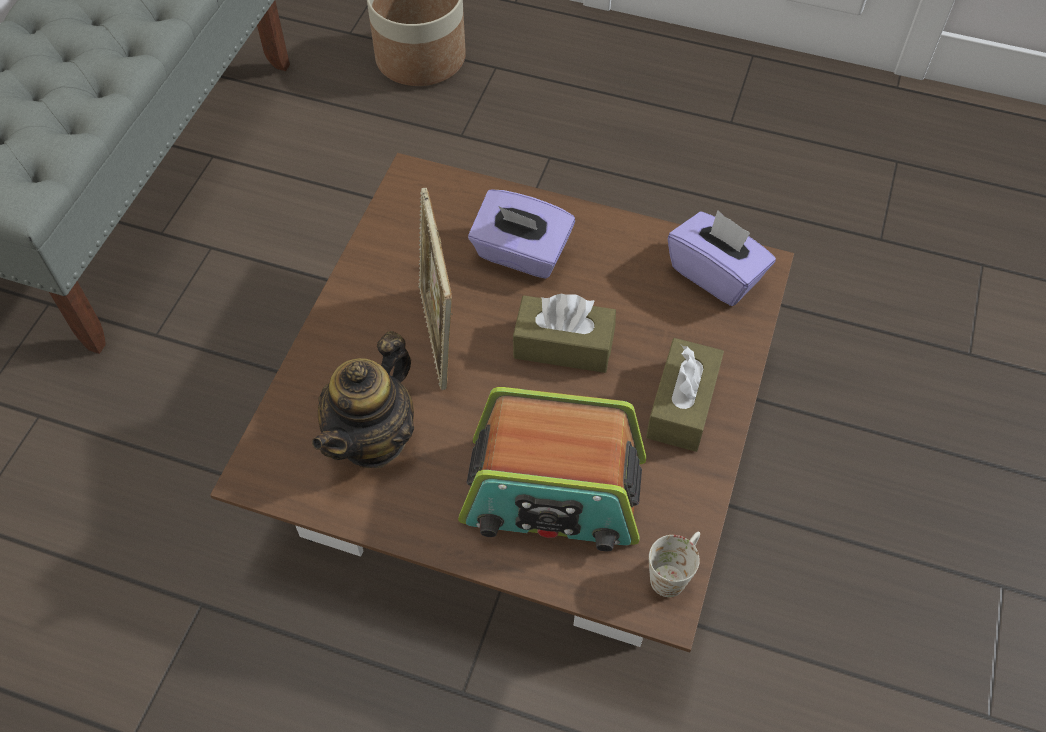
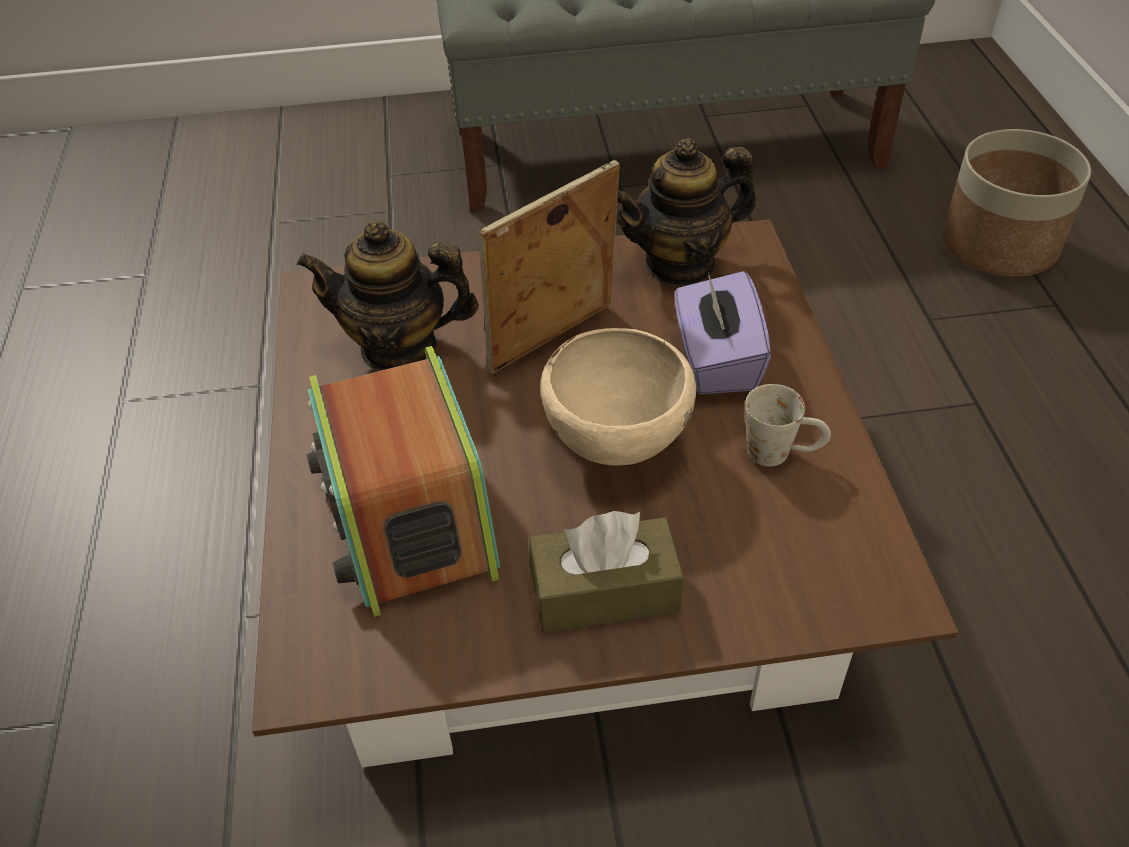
camera: 65 degrees right, 10 degrees down
(408, 225) = (680, 264): none -> teapot
(563, 345) = (615, 445): brown tissue box -> beige bowl
(674, 571) = (354, 672): white mug -> white mug (781, 453)
(716, 274) = (841, 553): purple tissue box -> none

